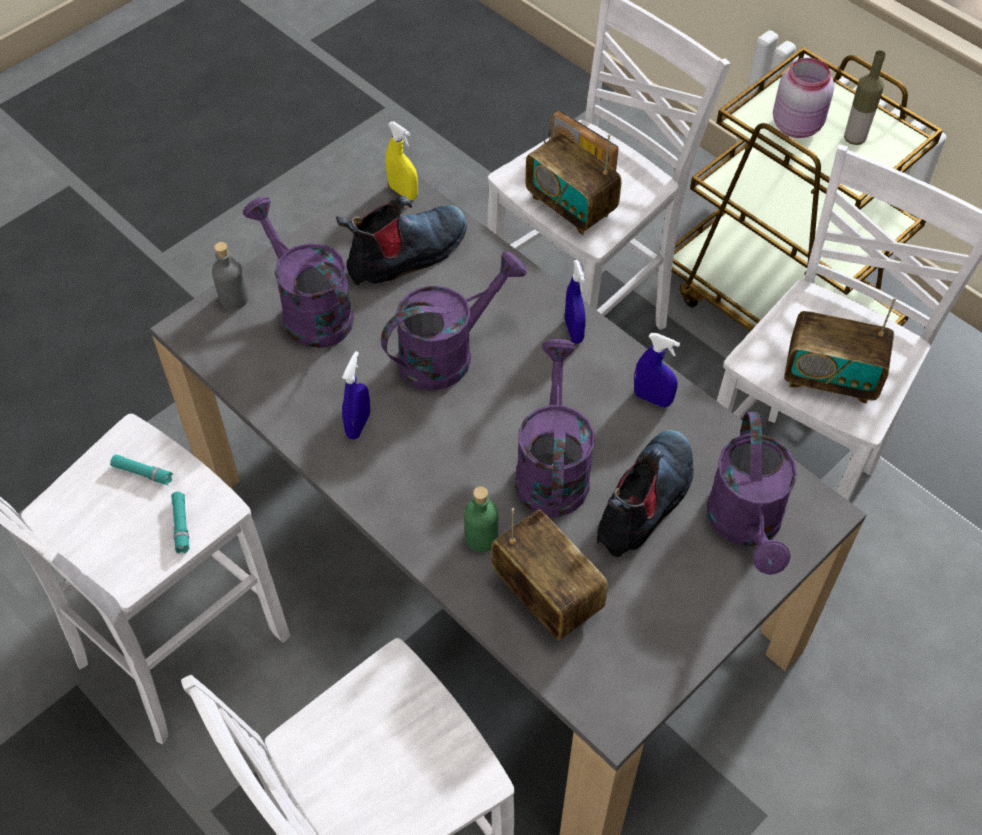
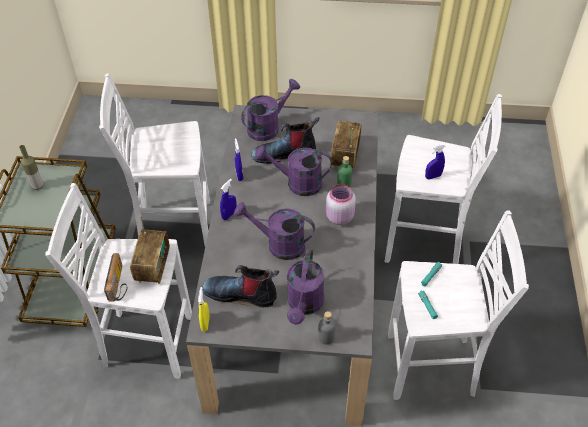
camera: 130 degrees left, 5 degrees down
(358, 425) = (339, 247): blue spray bottle -> blue spray bottle (433, 176)
(551, 468) = (297, 183): purple watering can -> purple watering can turned 45 degrees clockwise
(798, 125) = (42, 207): pink jar -> pink jar (338, 217)
(830, 378) = (177, 144): radio -> none

